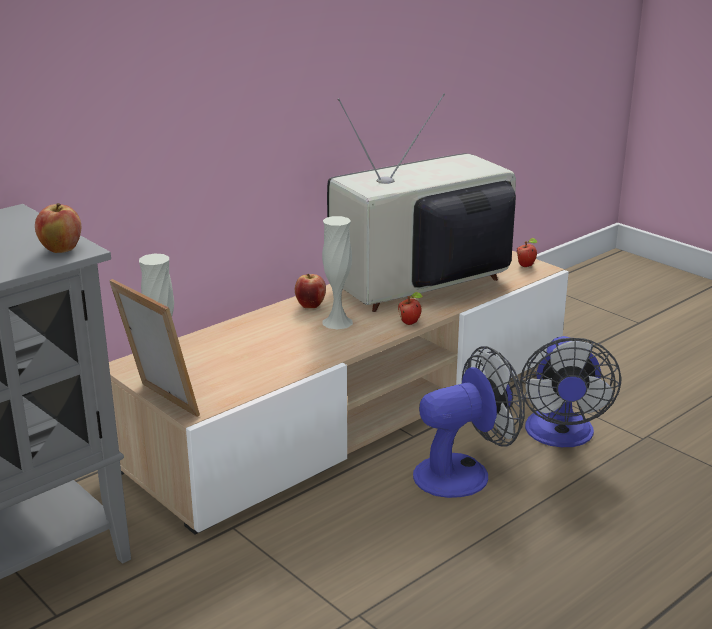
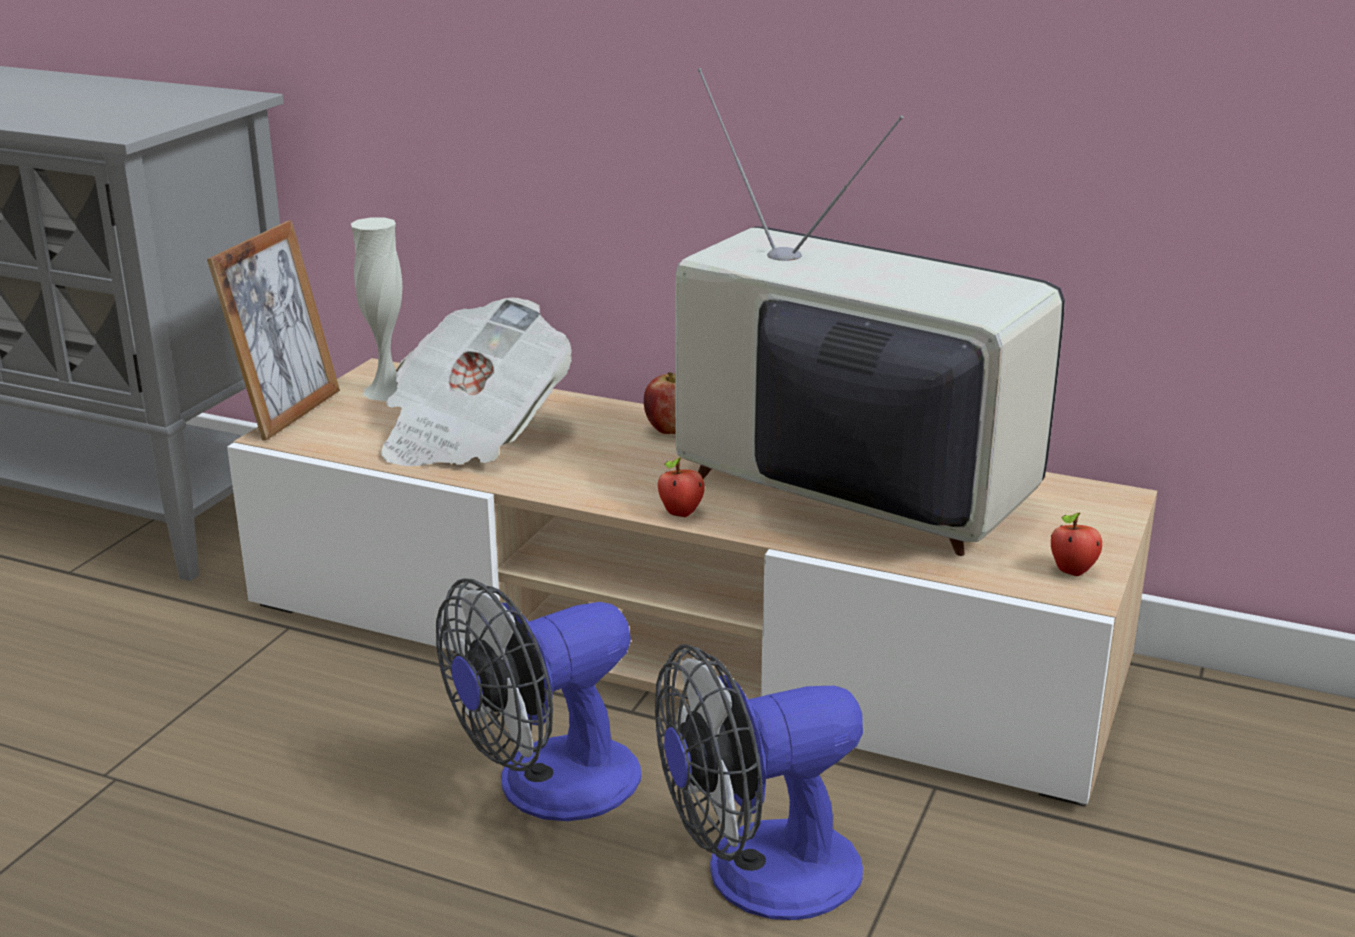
camera: 65 degrees right, 0 degrees up
(61, 250) = (119, 128): apple -> none
(259, 354) = (471, 434): none -> newspaper
(337, 322) = (629, 460): white vase -> none
(463, 472) = (547, 788): fan -> fan turned 105 degrees clockwise

